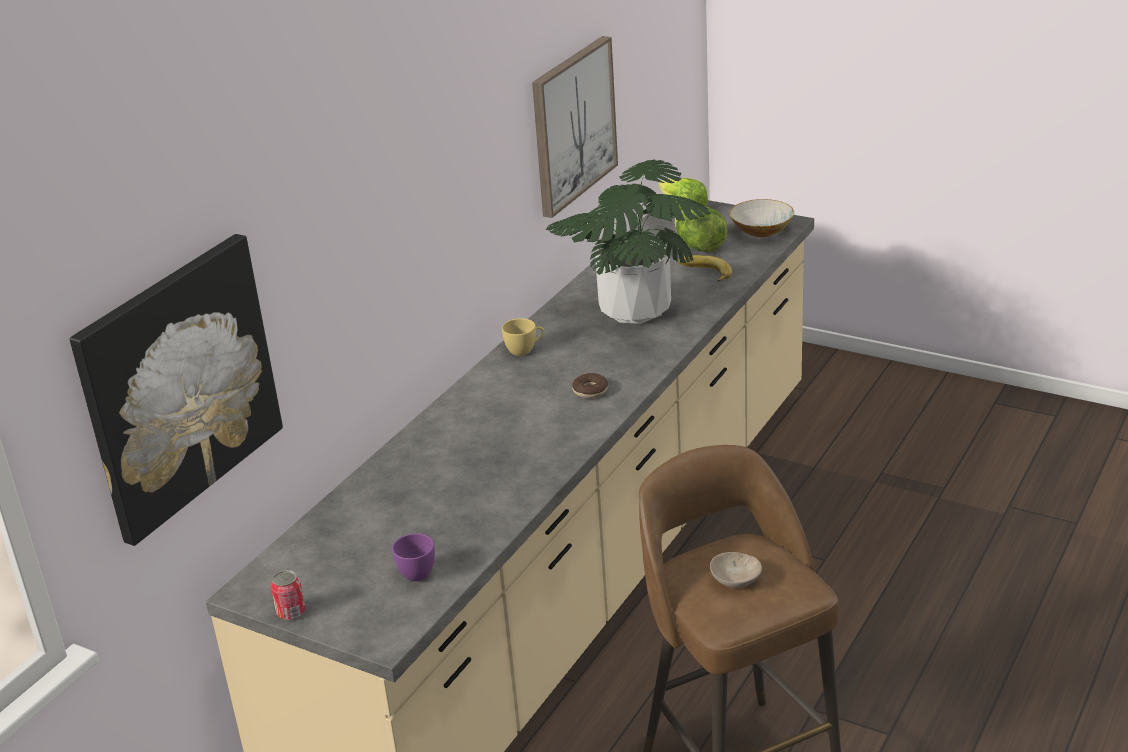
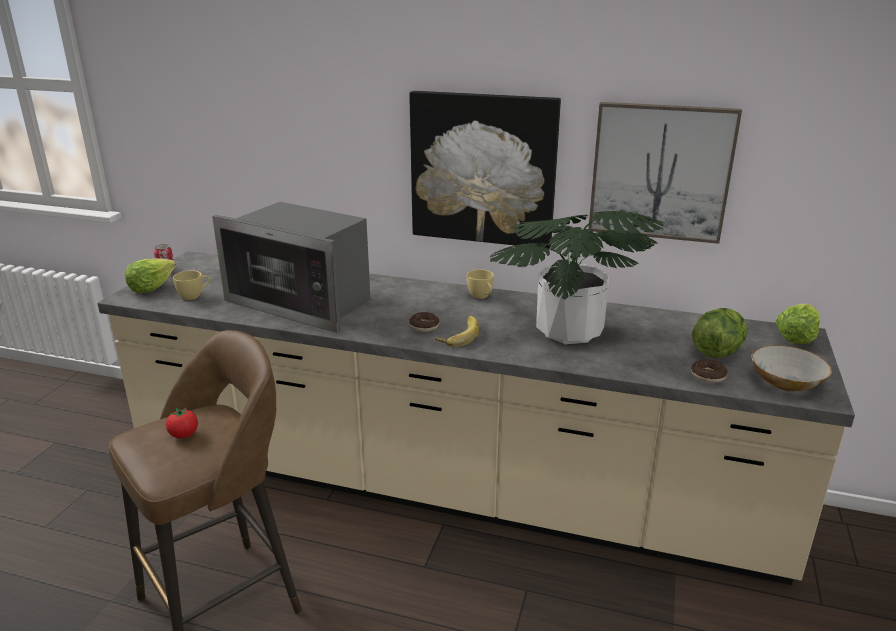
camera: 75 degrees right, 5 degrees down
(179, 385) = (190, 122): picture -> picture (483, 169)
(357, 618) = (151, 287): none -> lettuce
(415, 571) = (194, 296): purple cup -> yellow cup
(482, 475) = (303, 302): none -> microwave
(703, 273) = (662, 357): banana -> banana (458, 335)
(734, 580) = (184, 435): beige bowl -> tomato
(743, 259) = (708, 376): none -> donut

